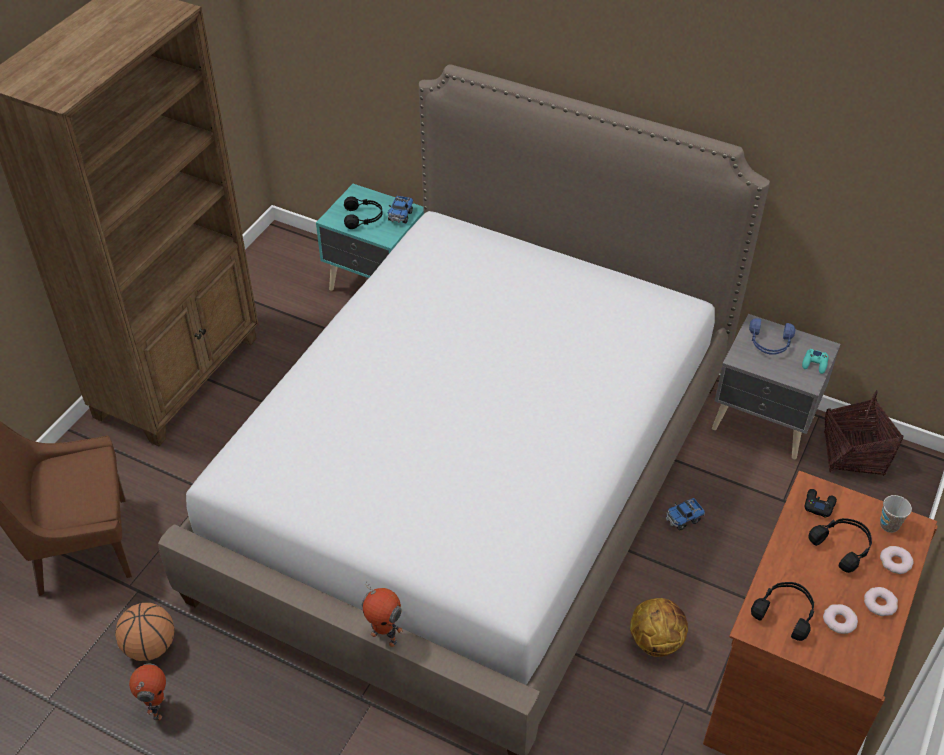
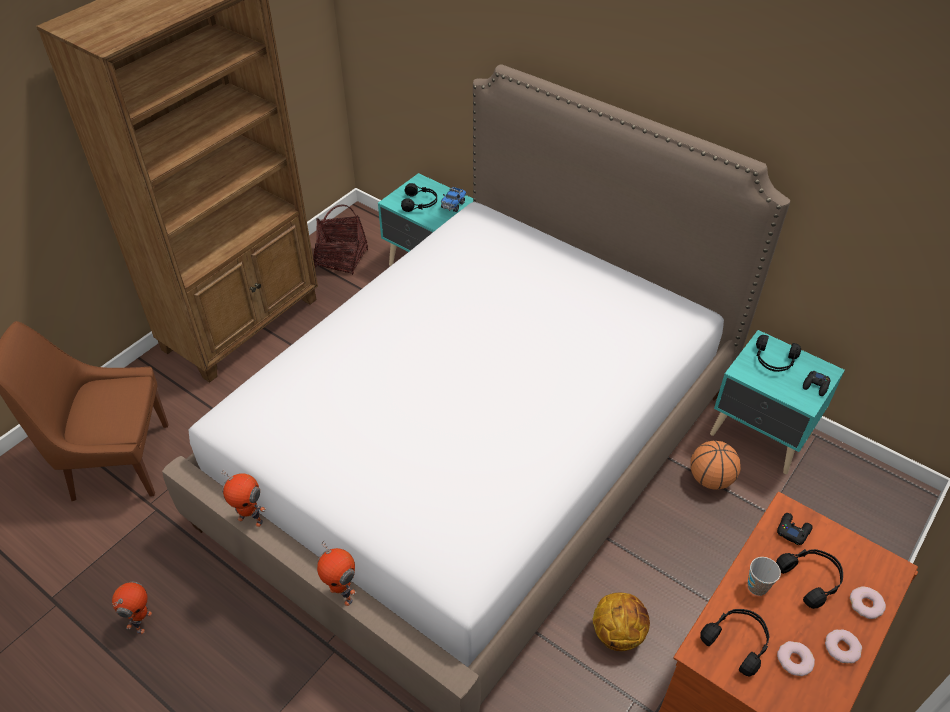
camera: 10 degrees right, 0 degrees up
(150, 646) = (153, 563): basketball -> basketball (710, 479)
(269, 577) = (251, 519): none -> toy robot
(683, 519) = (667, 516): toy truck -> none
(763, 425) = (761, 437): grey nightstand -> turquoise nightstand
(769, 343) = (774, 360): blue headphones -> black headphones
(815, 364) = (816, 385): turquoise game controller -> black game controller
(853, 453) = (845, 477): basket -> basket (341, 258)
(889, 525) = (865, 563): cup -> cup (757, 587)

